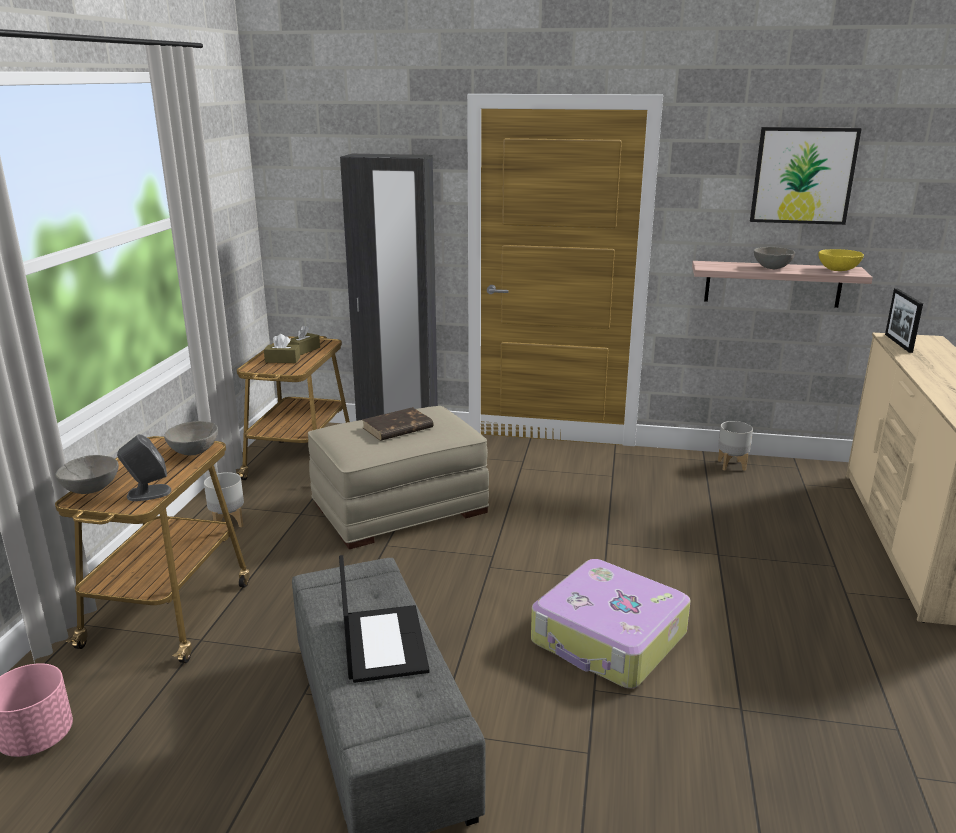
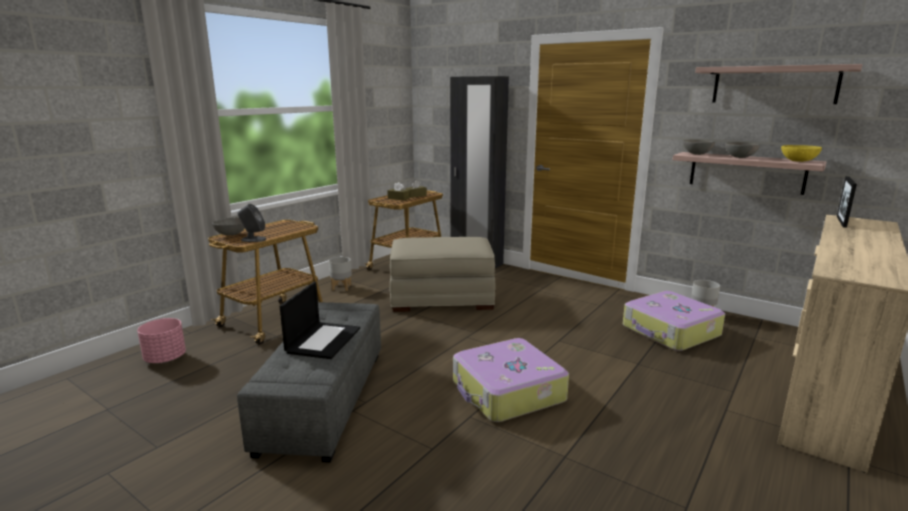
camera: 25 degrees right, 5 degrees down
(194, 451) = (298, 227): grey bowl -> grey bowl (697, 154)
(397, 428) = (441, 242): brown book -> none
(717, 498) = (670, 331): none -> suitcase
(803, 175) = (774, 85): picture -> shelf

